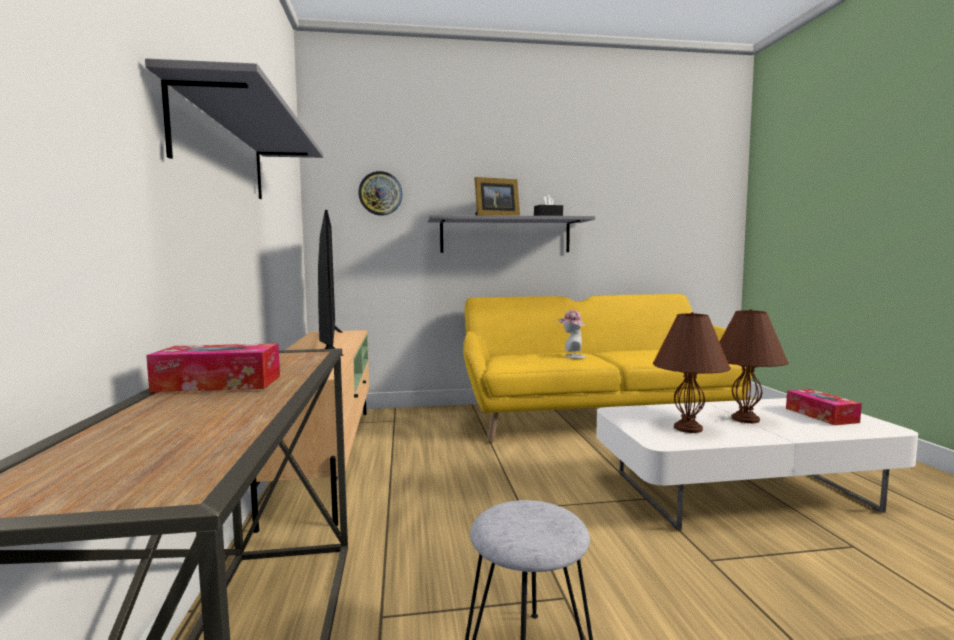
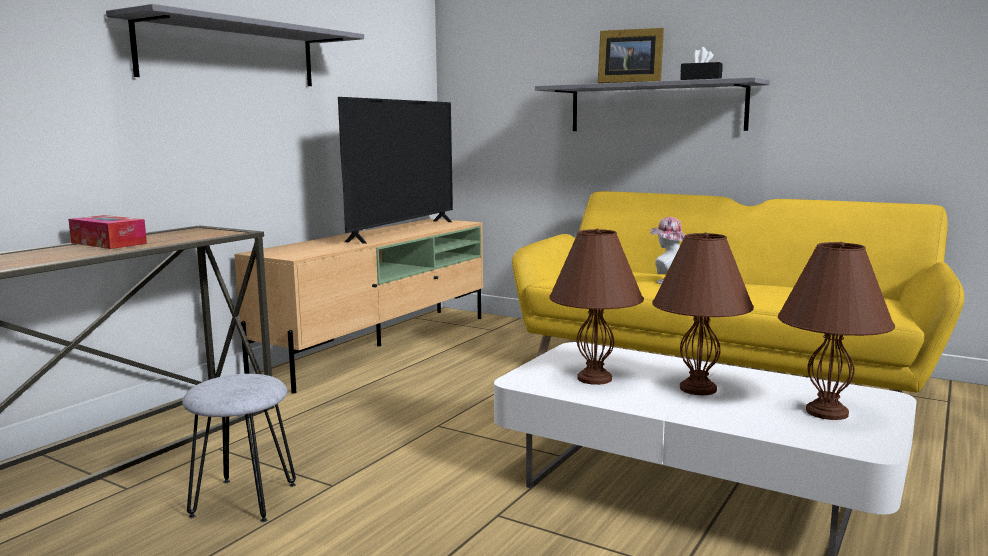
camera: 40 degrees right, 5 degrees up
(380, 193) = (510, 59): wall clock -> none
(821, 415) = (826, 412): tissue box -> brown table lamp

